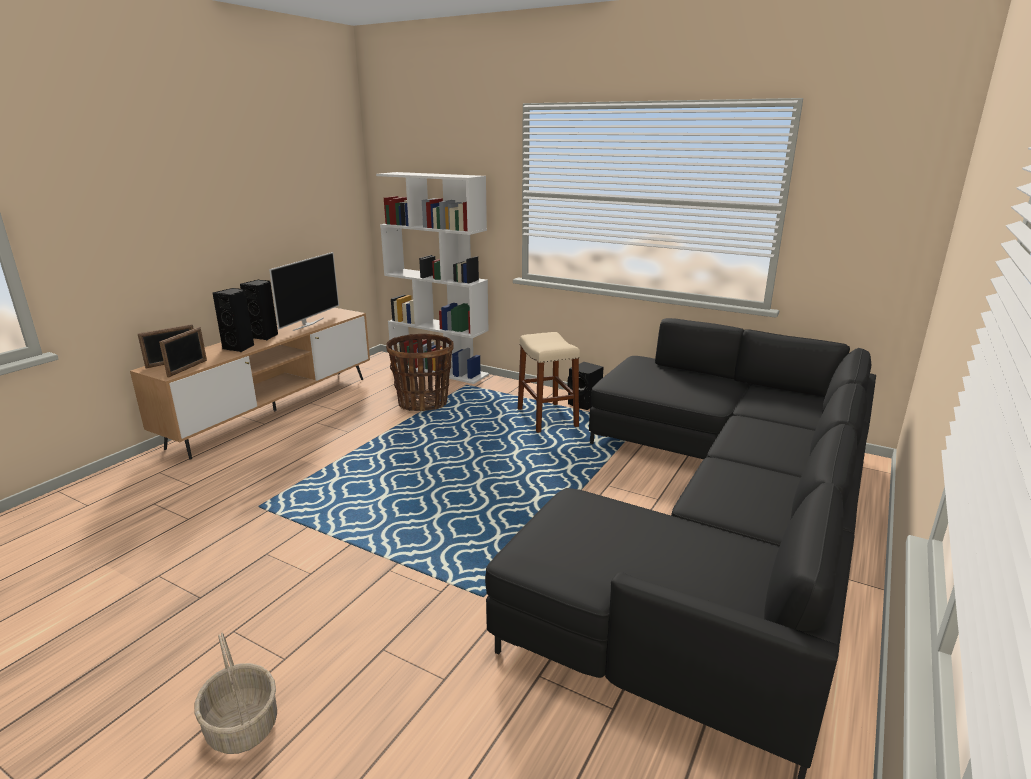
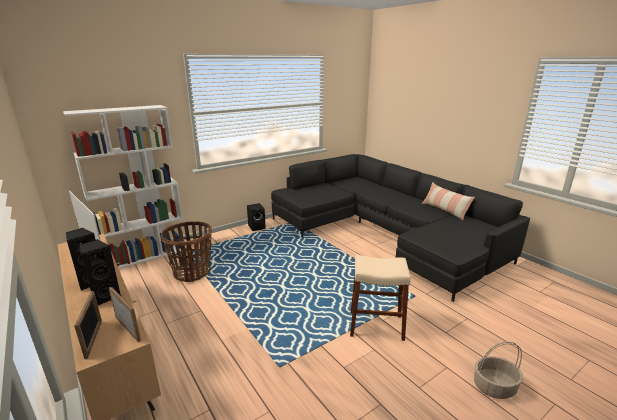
camera: 65 degrees left, 0 degrees up
(547, 418) = (262, 240): beige stool -> beige stool (376, 325)
(771, 526) = (445, 210): none -> pillow

